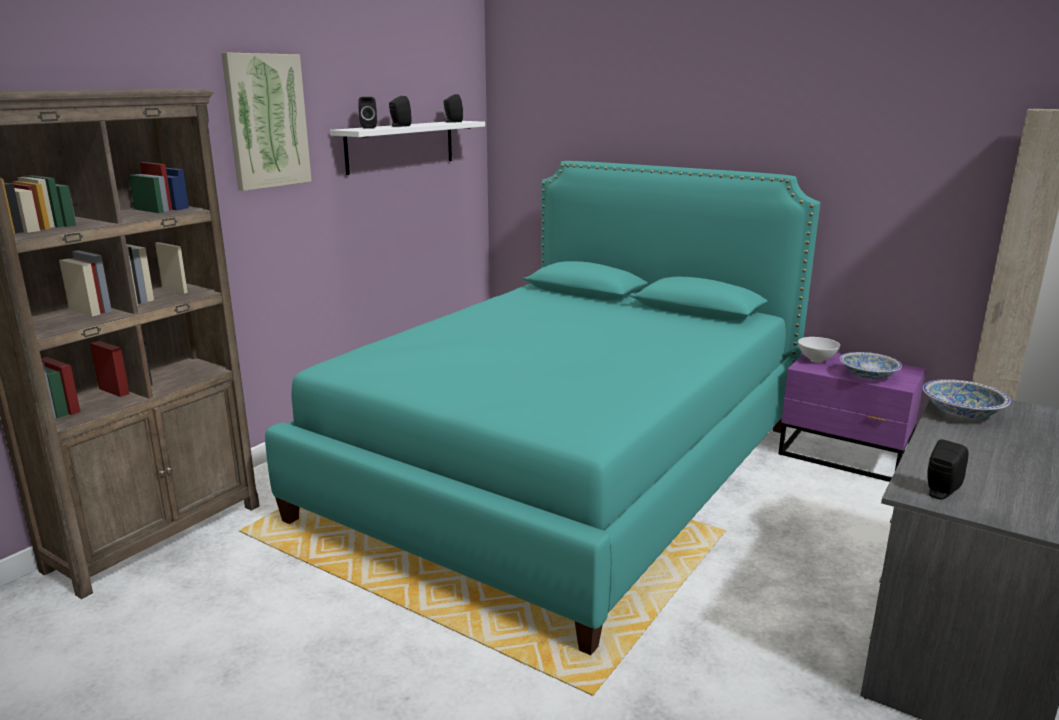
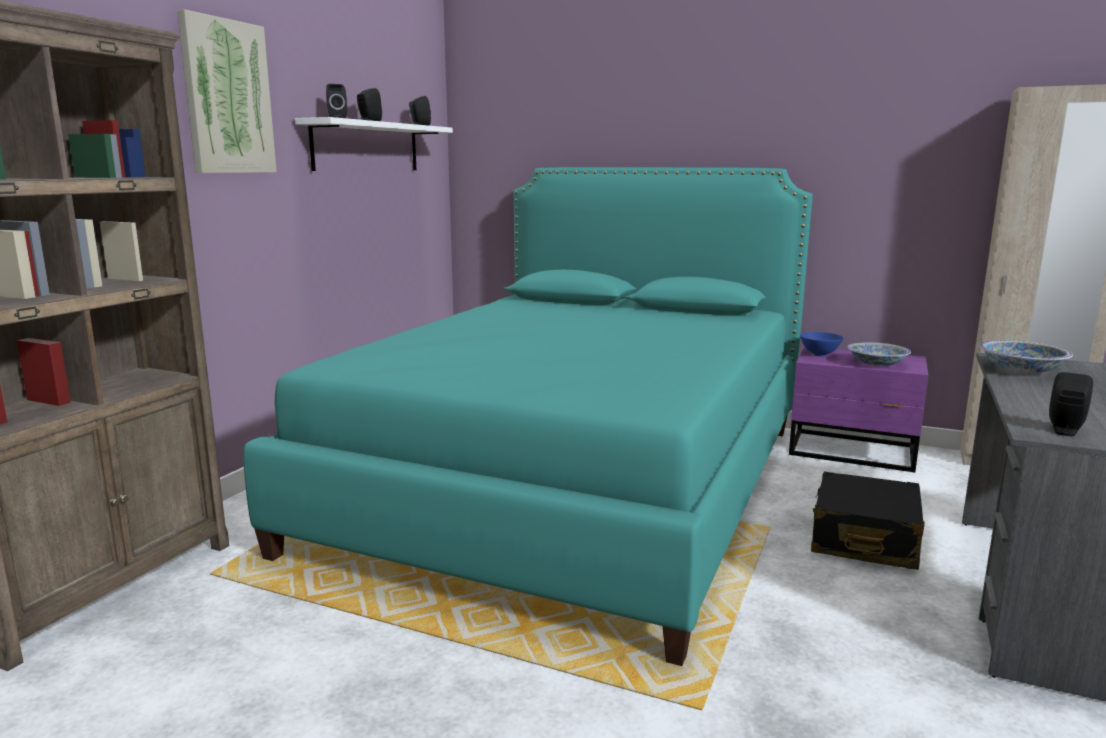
camera: 10 degrees left, 5 degrees down
(810, 551) = (864, 539): none -> black suitcase
(816, 360) = (819, 354): white bowl -> blue bowl

